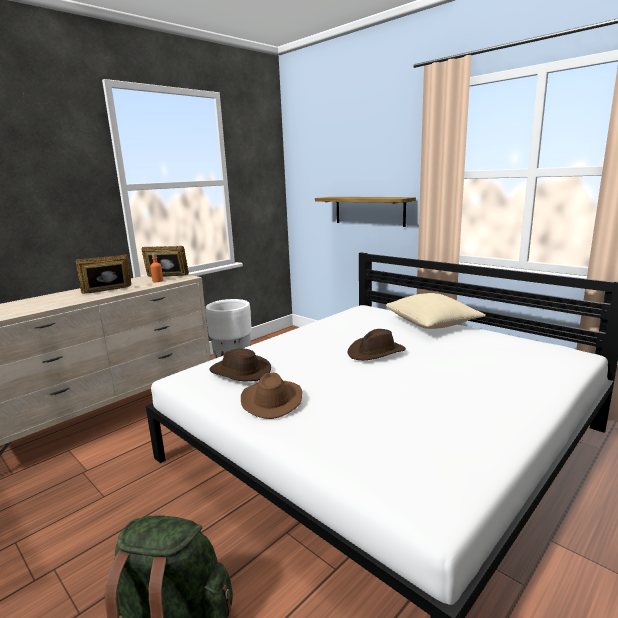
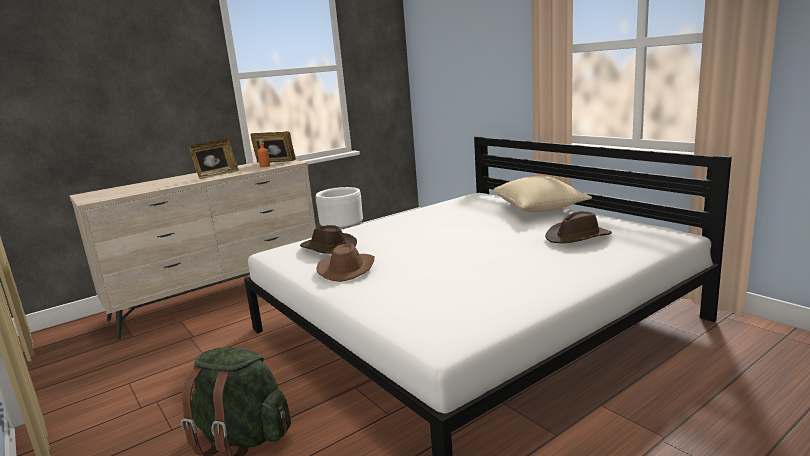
camera: 10 degrees right, 0 degrees up
(107, 291) = (216, 175): picture frame -> picture frame turned 150 degrees clockwise
(369, 210) = (487, 91): shelf -> none
(376, 352) = (465, 232): brown hat -> brown hat (578, 237)

